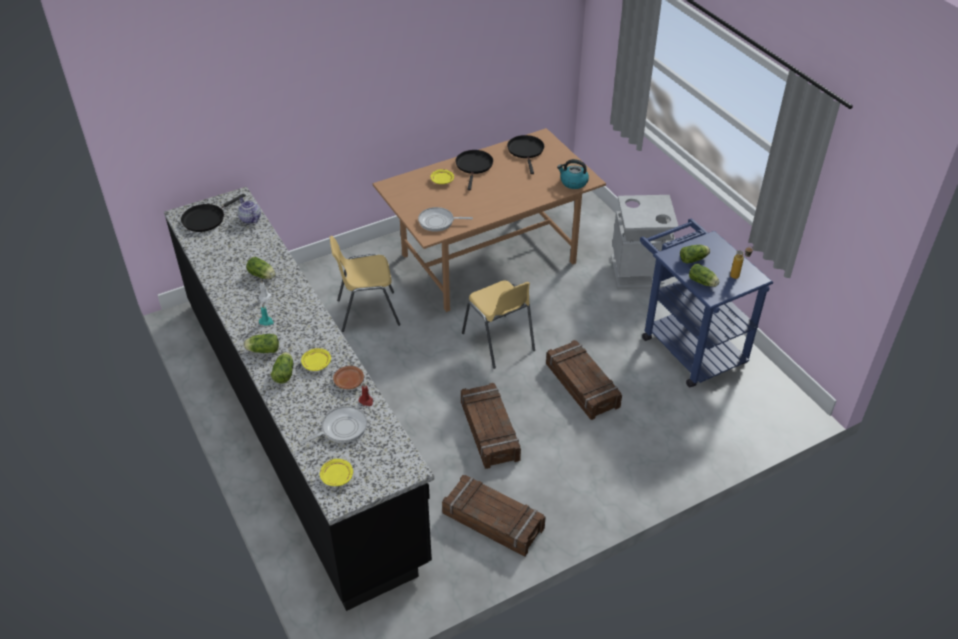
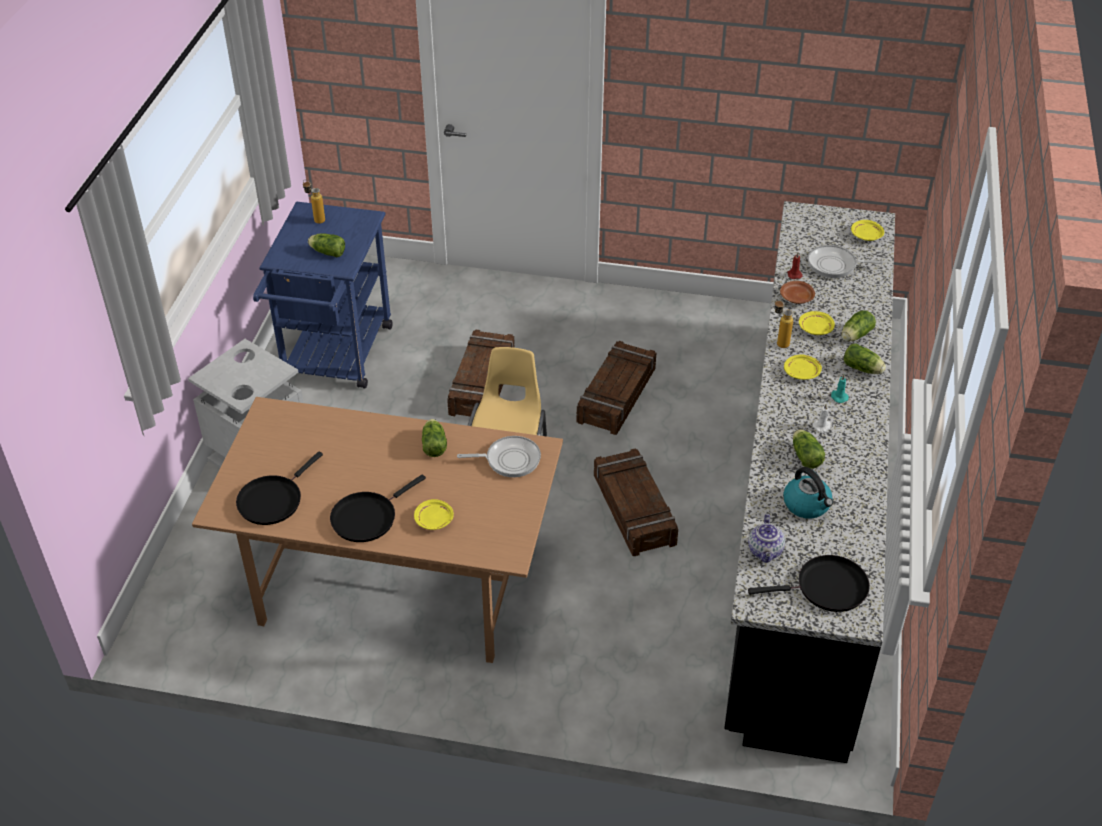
camera: 140 degrees left, 0 degrees up
(302, 326) = (802, 372): none -> yellow plate
(334, 339) = (779, 342): none -> bottle
(367, 312) = (617, 601): yellow chair -> none
(438, 222) = (509, 460): frying pan -> frying pan turned 45 degrees counterclockwise
(493, 520) = (688, 331): crate -> crate (633, 510)
(573, 182) = (289, 418): kettle -> kettle (807, 505)
(703, 282) = (355, 230): lettuce -> lettuce (434, 444)

